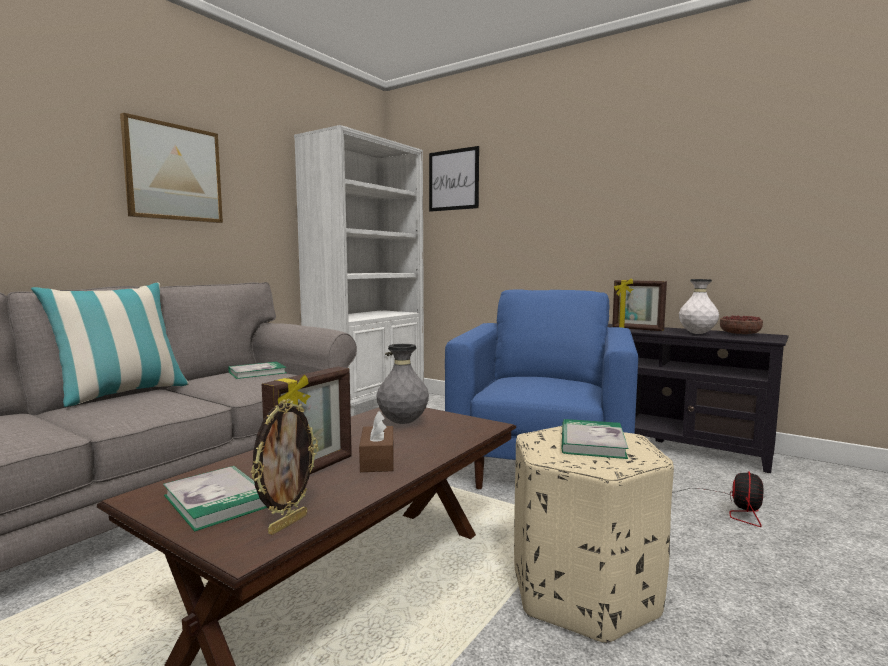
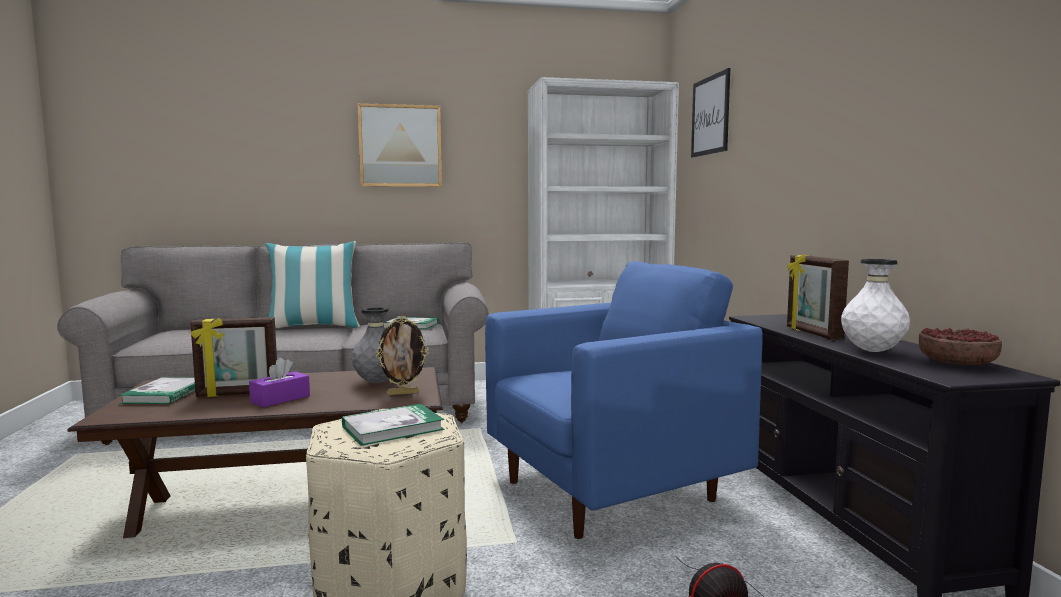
camera: 45 degrees right, 0 degrees up
(287, 524) = (146, 413): picture frame -> picture frame (403, 393)
(377, 460) = (280, 399): brown tissue box -> purple tissue box

